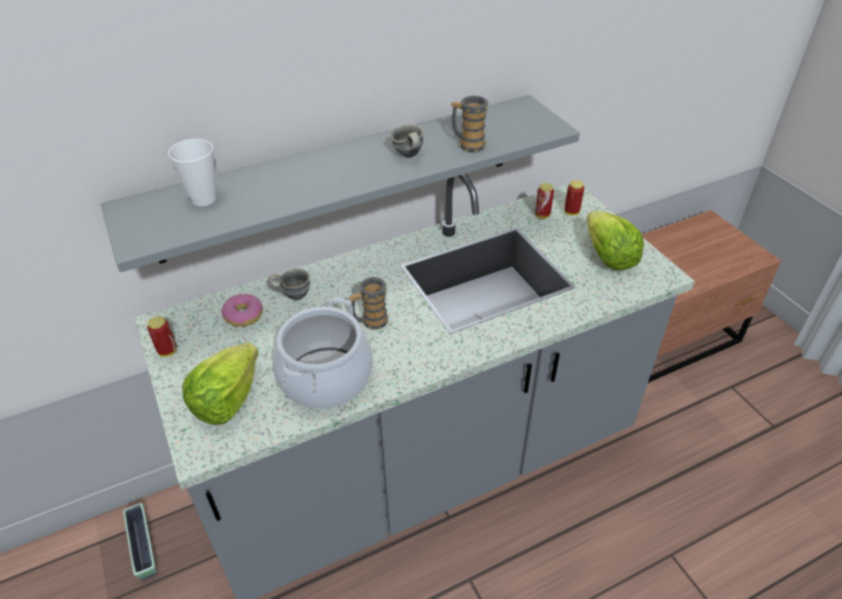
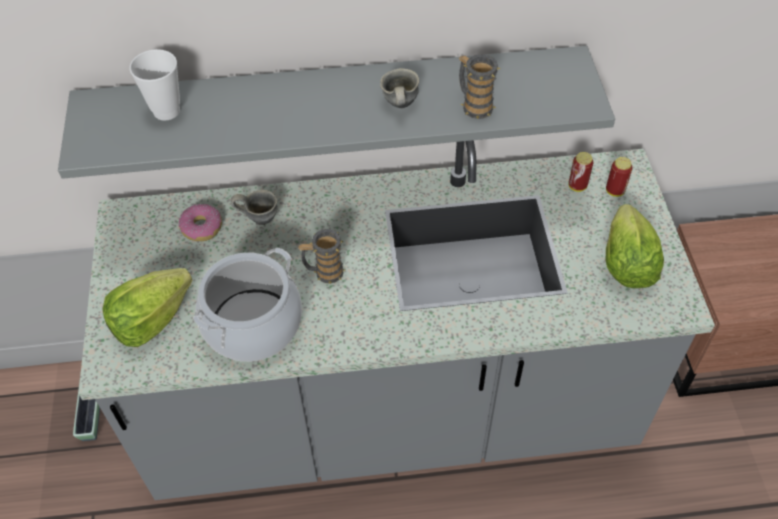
camera: 20 degrees right, 10 degrees up
(167, 351) = (116, 248): can -> none

